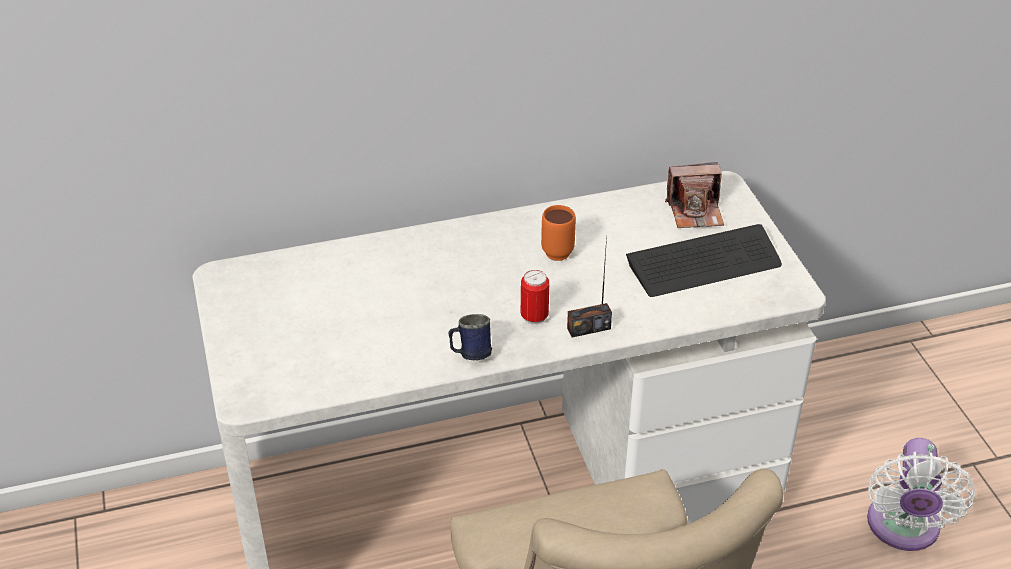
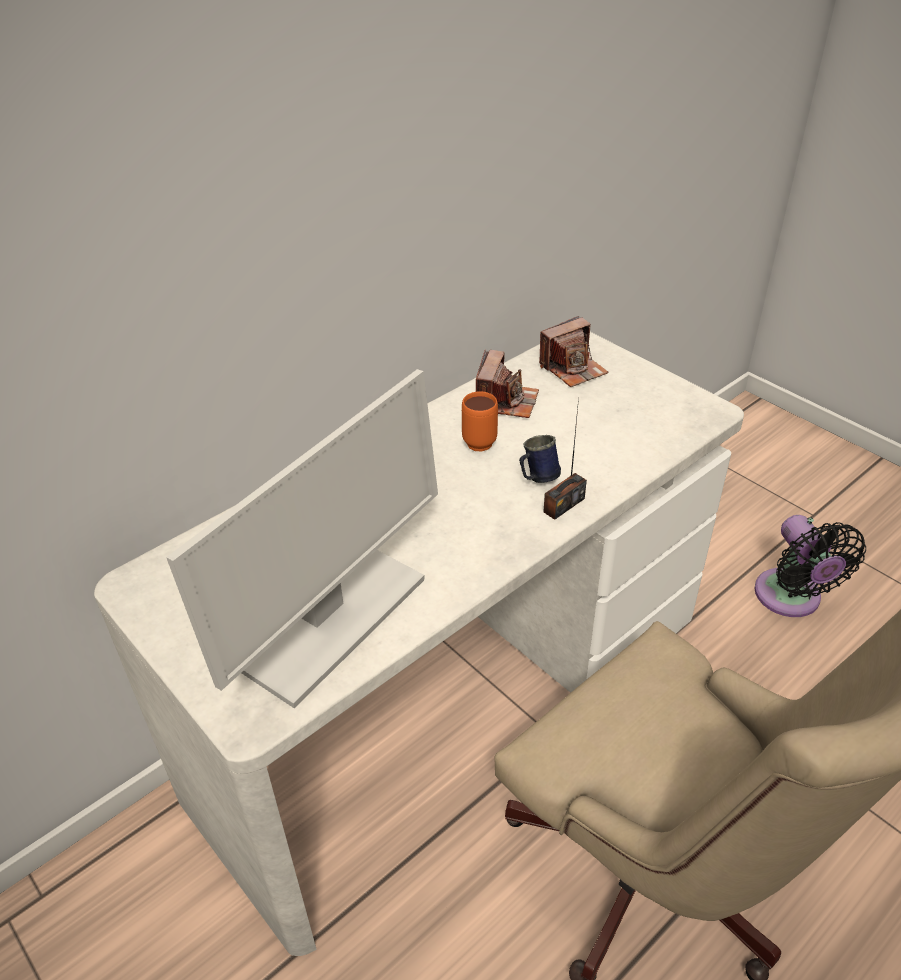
camera: 25 degrees left, 0 degrees up
(341, 351) = (327, 620): none -> monitor
(470, 354) = (468, 572): blue mug -> blue mug (537, 478)
(534, 317) = (503, 512): can -> none
(609, 223) = (506, 401): none -> camera
(704, 263) = (617, 411): keyboard -> none
(903, 529) = (791, 599): white fan -> black fan

